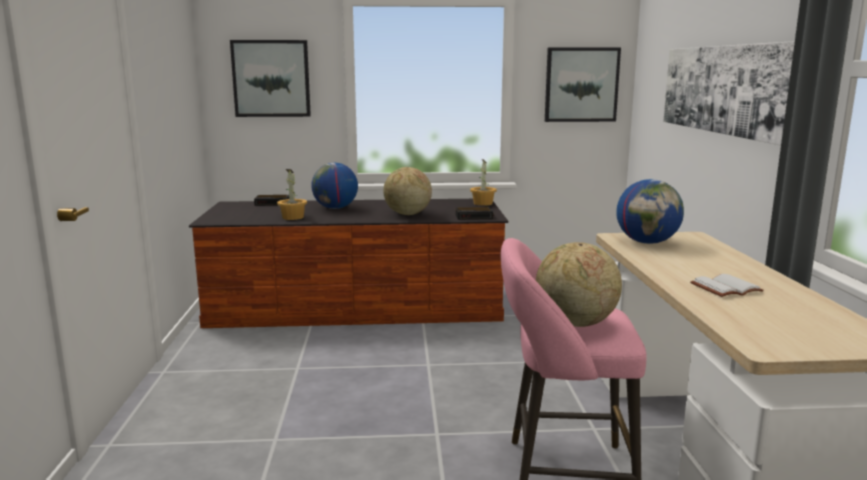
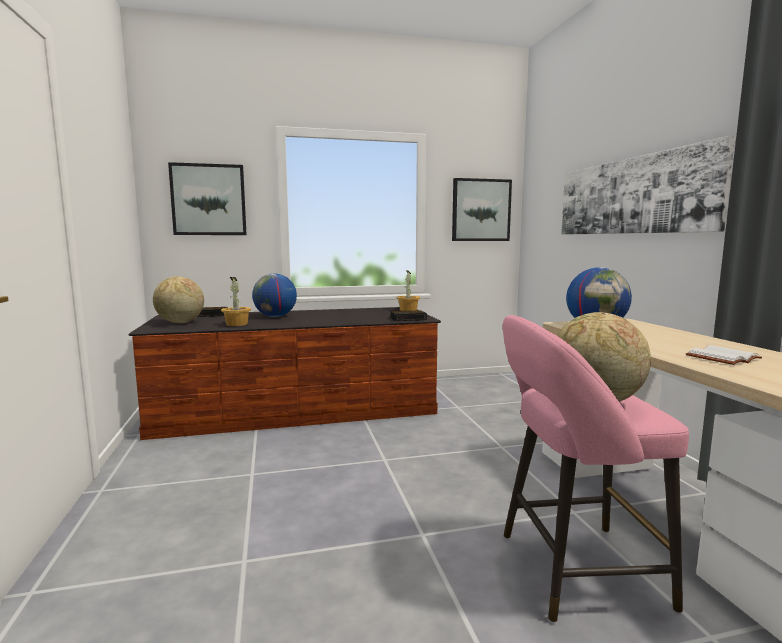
camera: 10 degrees left, 5 degrees down
(407, 214) = (346, 319): globe -> globe (180, 323)

